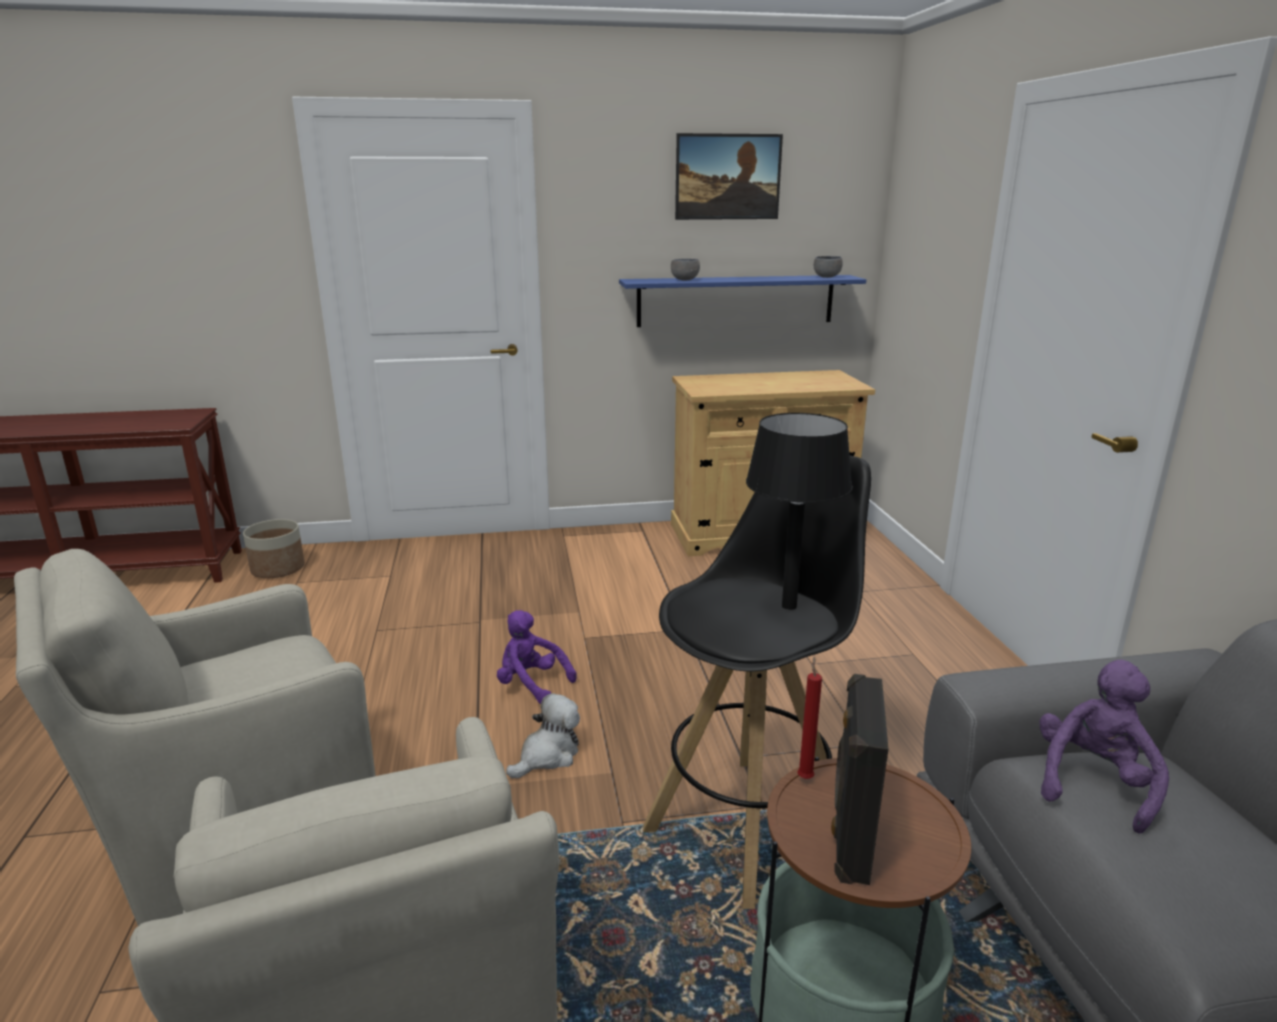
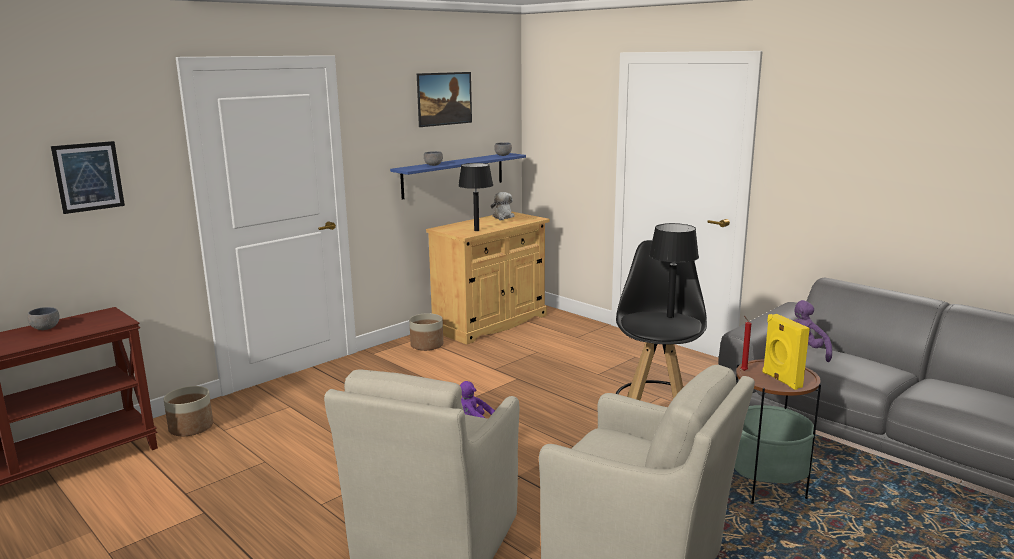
camera: 35 degrees left, 5 degrees down
(121, 417) = (47, 328): none -> grey bowl
(183, 247) = (88, 177): none -> picture
(548, 755) = (532, 451): plush toy -> plush toy (502, 217)
(638, 543) = (426, 345): none -> planter
(730, 389) = (476, 230): none -> black table lamp
(848, 840) = (780, 380): black speaker -> yellow speaker

